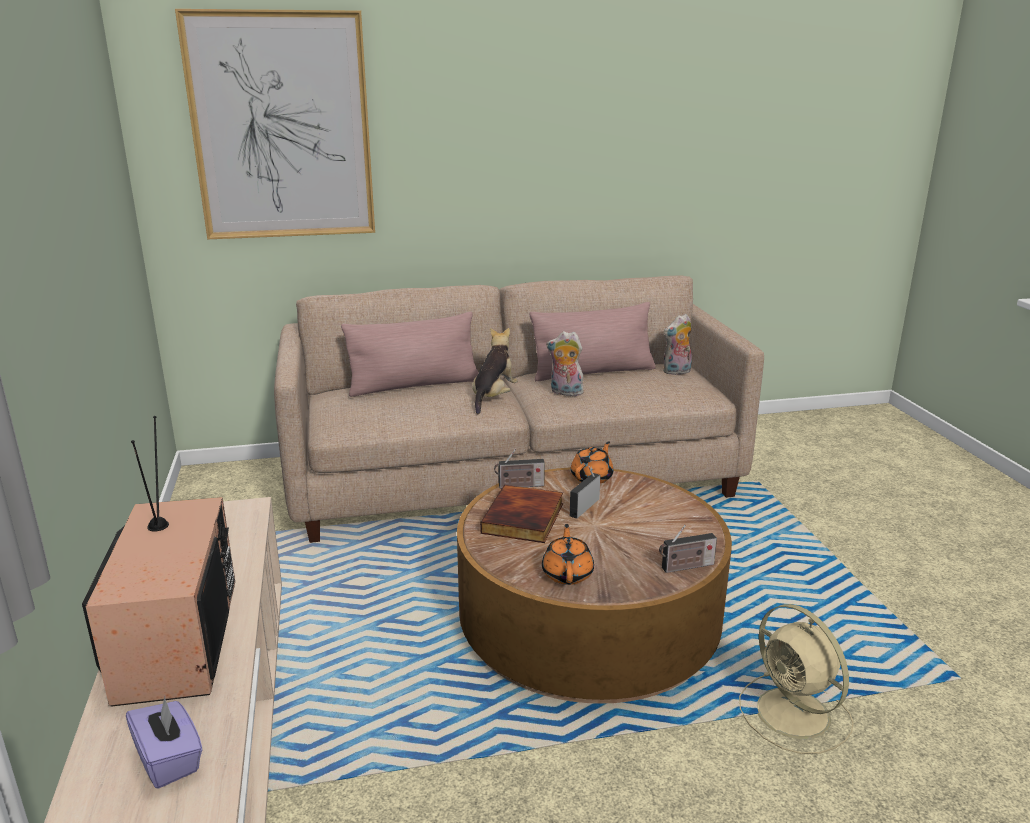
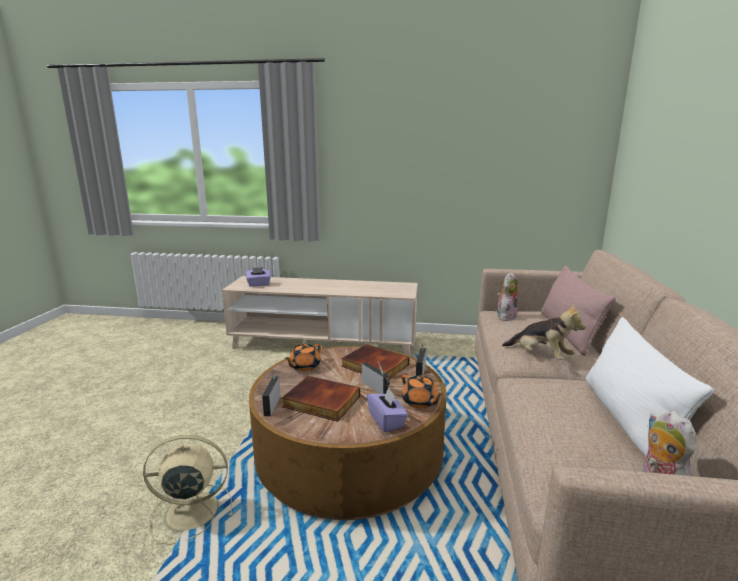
camera: 110 degrees right, 5 degrees down
(175, 637) = (317, 285): television -> none
(282, 127) = (662, 126): picture -> none
(565, 393) = (551, 388): plush toy -> plush toy (505, 316)
(567, 573) = (304, 366): orange teapot -> orange teapot turned 105 degrees clockwise
(593, 372) = (627, 419): pink pillow -> white pillow
(646, 489) = (386, 421): none -> purple tissue box
(647, 535) = (320, 402): none -> book

